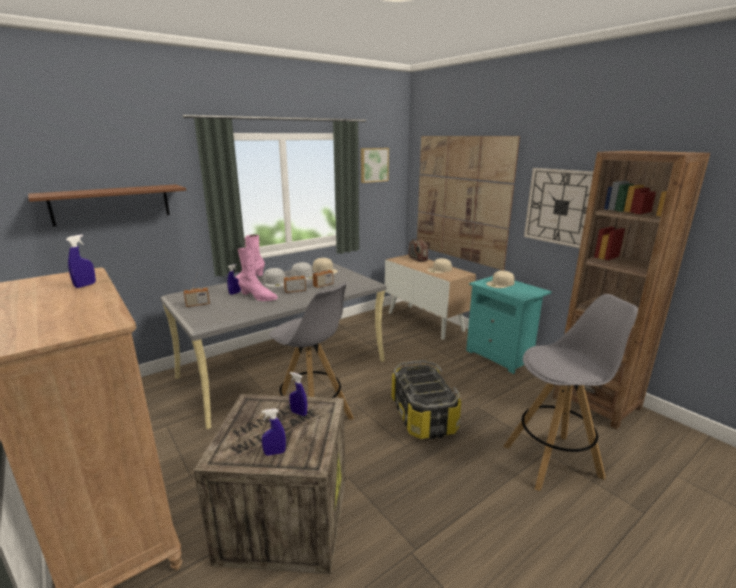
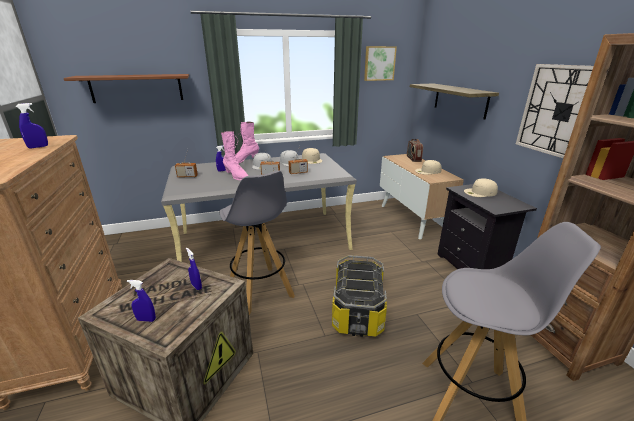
camera: 20 degrees right, 5 degrees up
(461, 199) = (460, 100): picture -> shelf
(501, 356) = (472, 267): turquoise nightstand -> black nightstand

